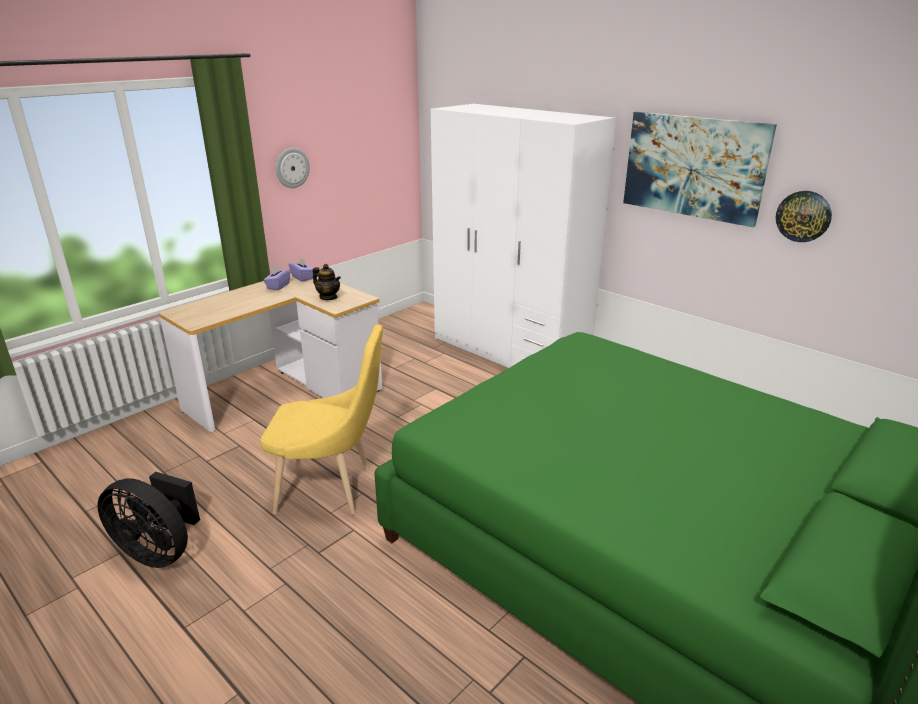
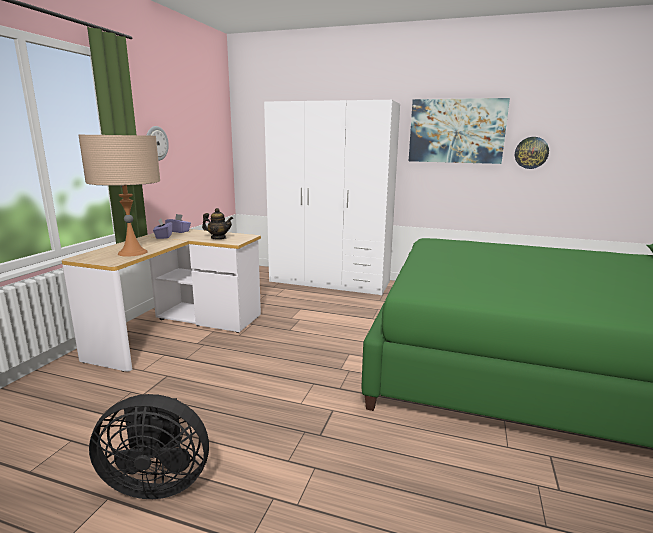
camera: 25 degrees left, 10 degrees down
(224, 311) = (132, 252): none -> beige table lamp
(331, 489) = (284, 387): yellow chair -> none

